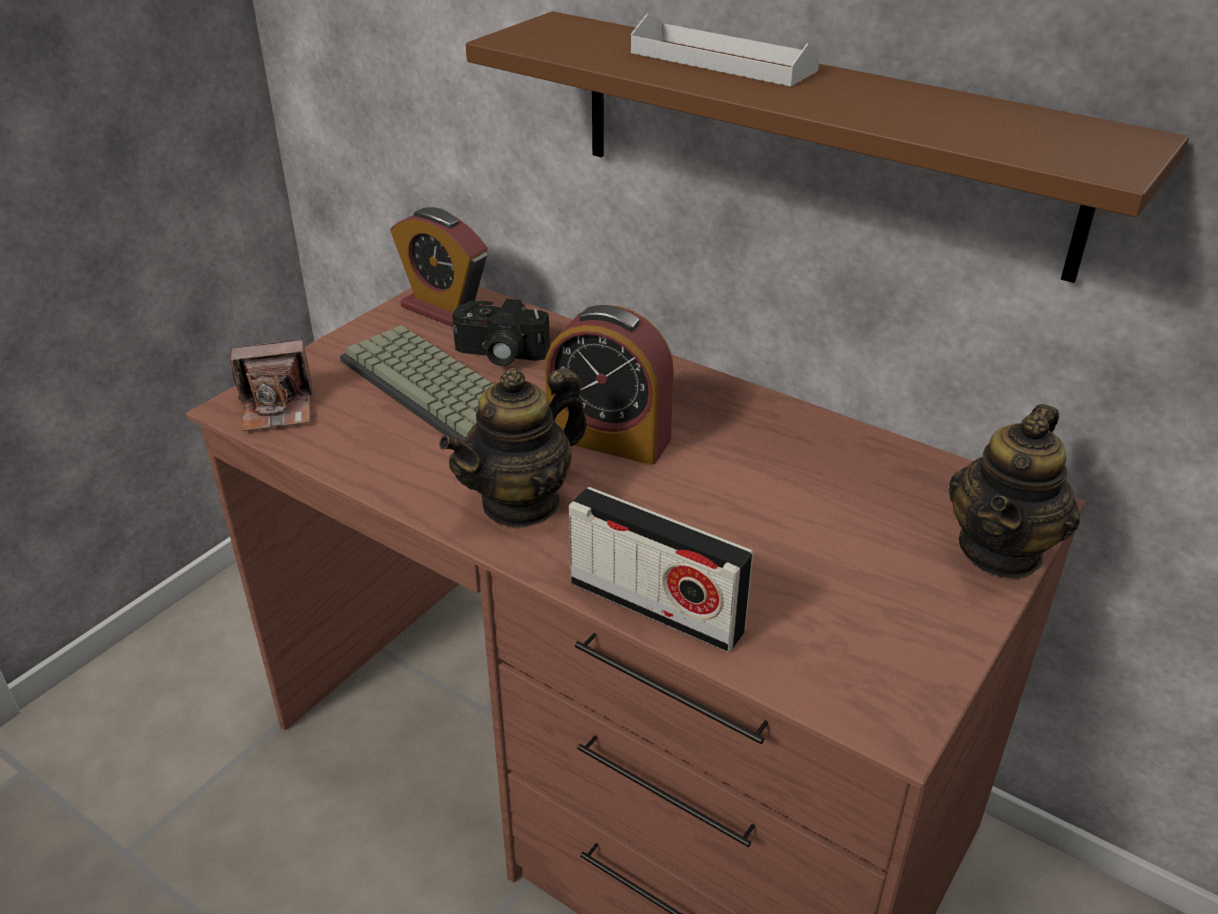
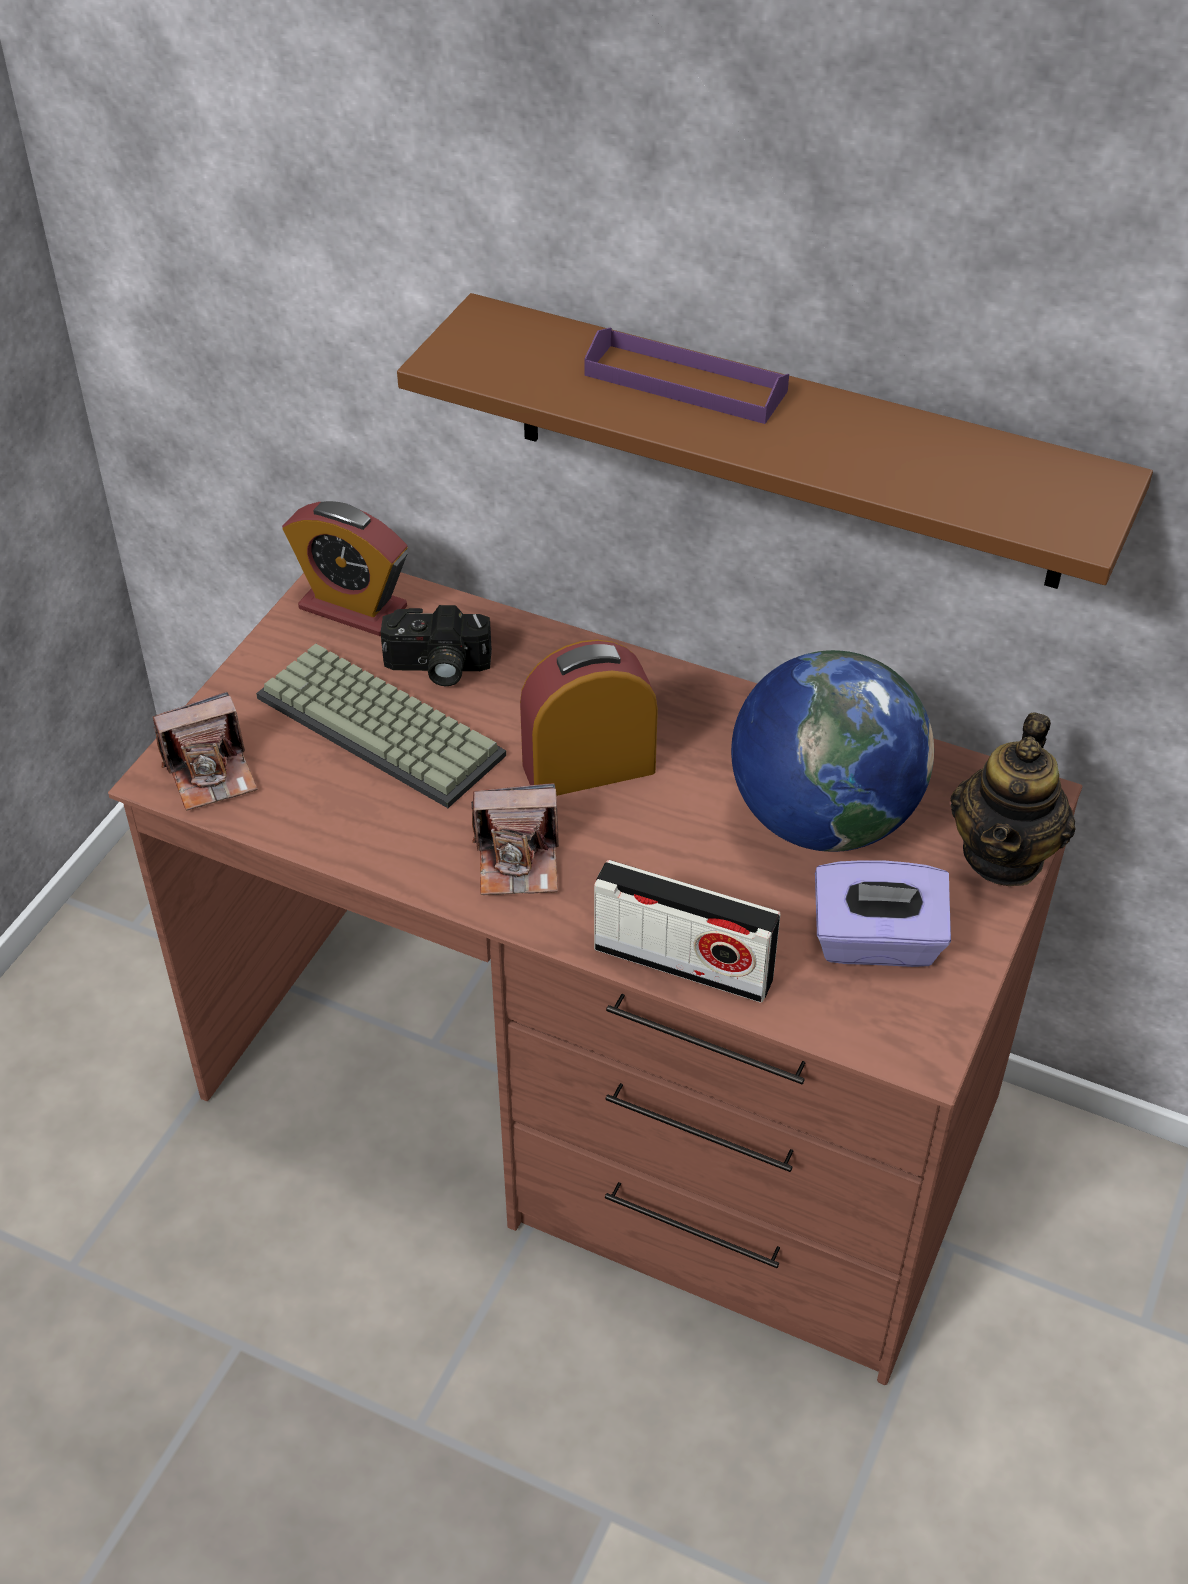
camera: 10 degrees left, 10 degrees up
(521, 502) = (518, 862): teapot -> camera
(609, 438) = (588, 768): alarm clock -> alarm clock turned 150 degrees clockwise
(722, 61) = (685, 383): white tray -> purple tray
(821, 500) = (822, 819): none -> globe
(859, 612) = (876, 943): none -> purple tissue box

